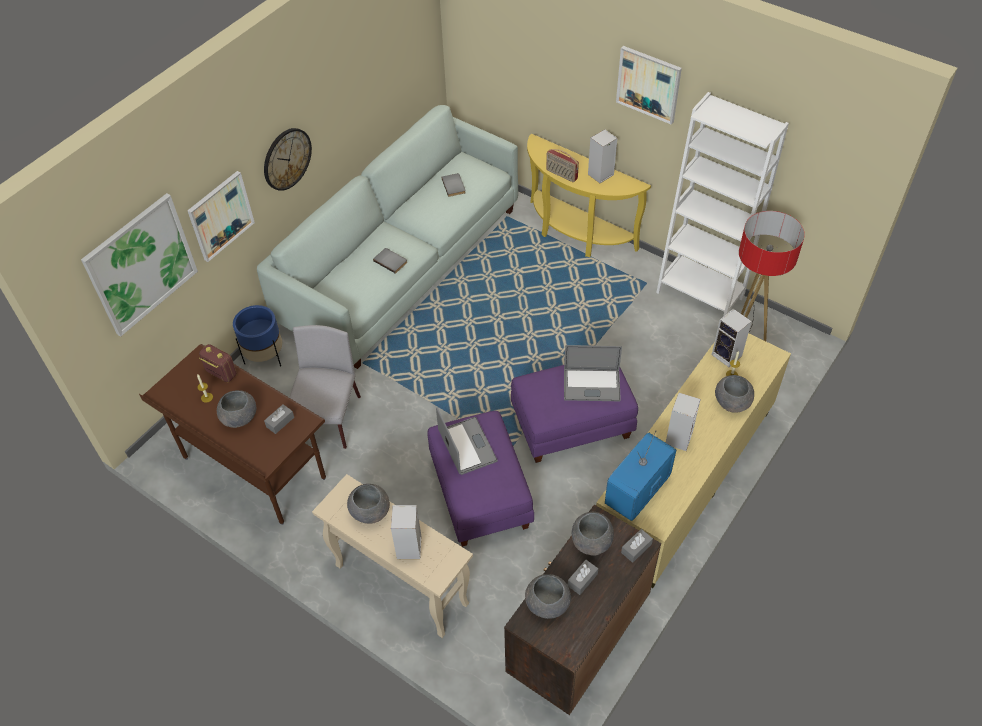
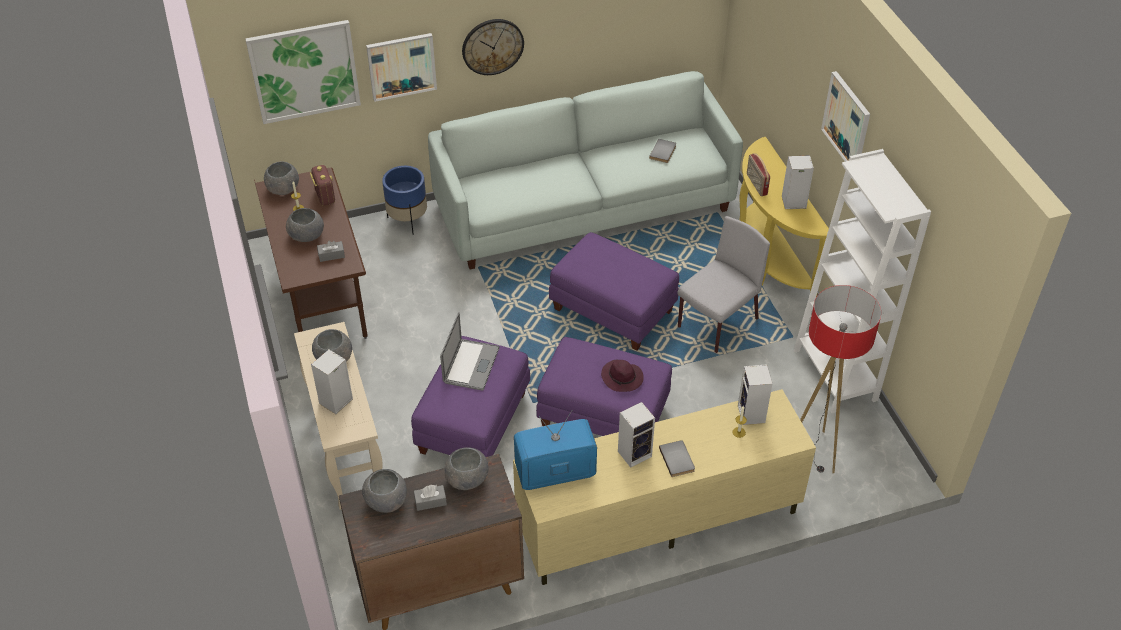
camera: 35 degrees right, 5 degrees down
(329, 421) = (410, 297): grey chair -> grey chair (717, 323)
(391, 261) = (549, 186): grey book -> grey book (678, 459)
(502, 336) = (614, 310): none -> purple ottoman
(591, 385) = (622, 378): laptop -> purple hat
(636, 548) = (497, 507): grey tissue box -> none
(732, 403) = (714, 455): grey bowl -> grey bowl (283, 189)

